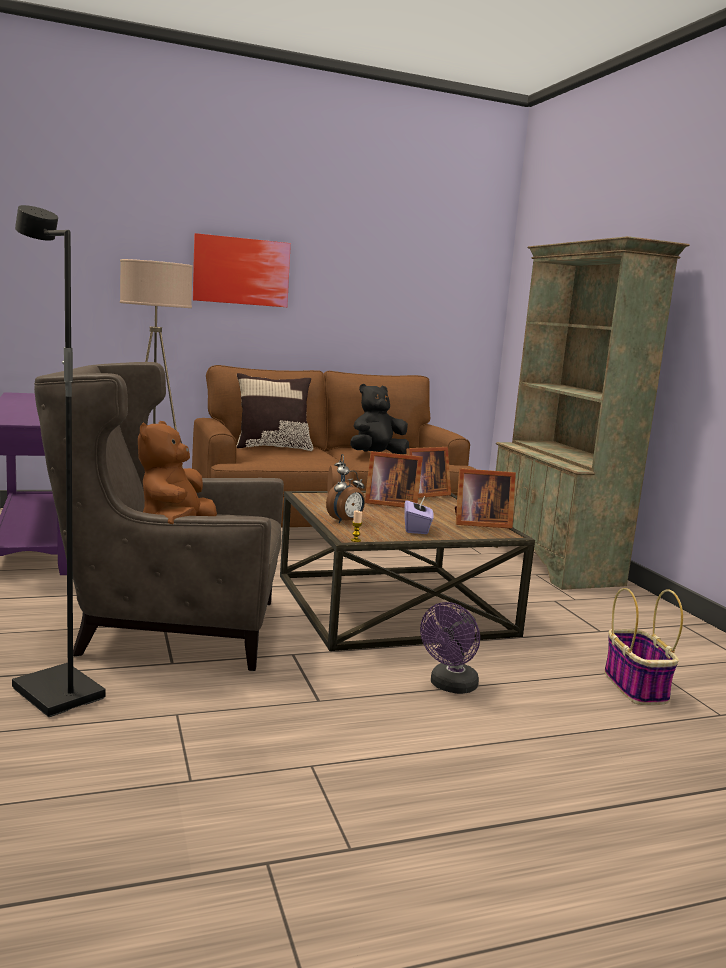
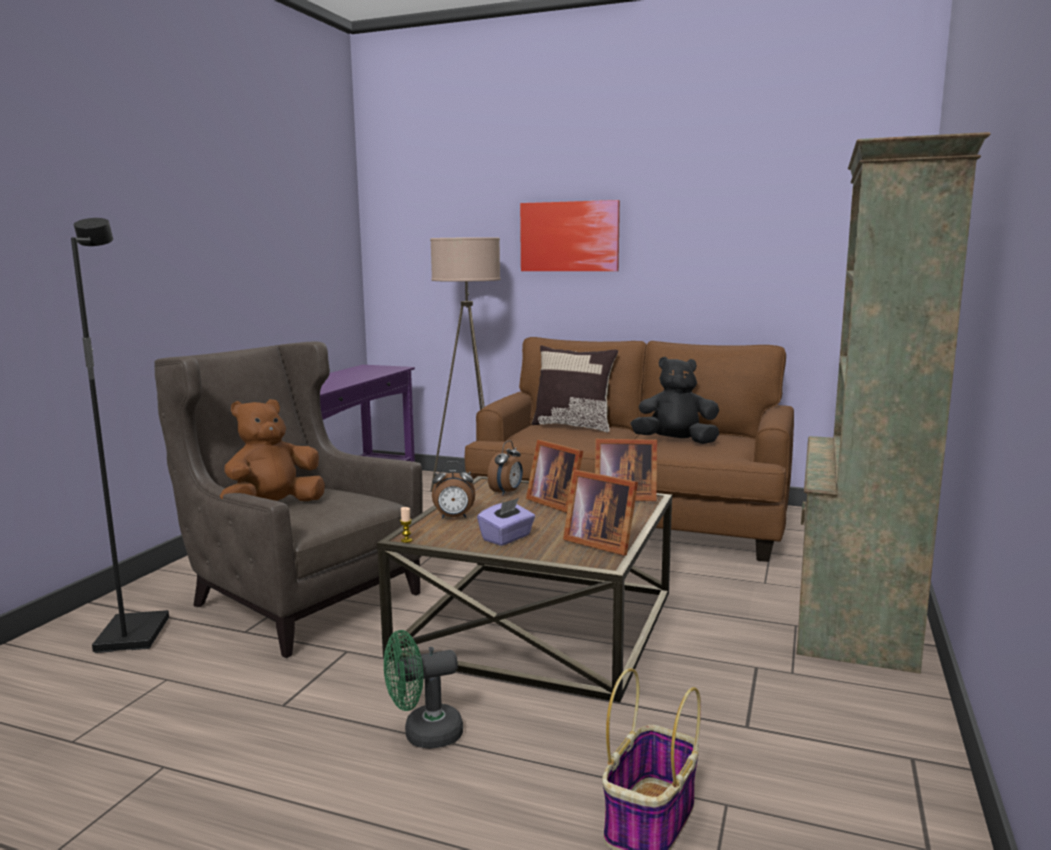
camera: 40 degrees right, 0 degrees up
(450, 687) = (423, 735): purple fan -> green fan

